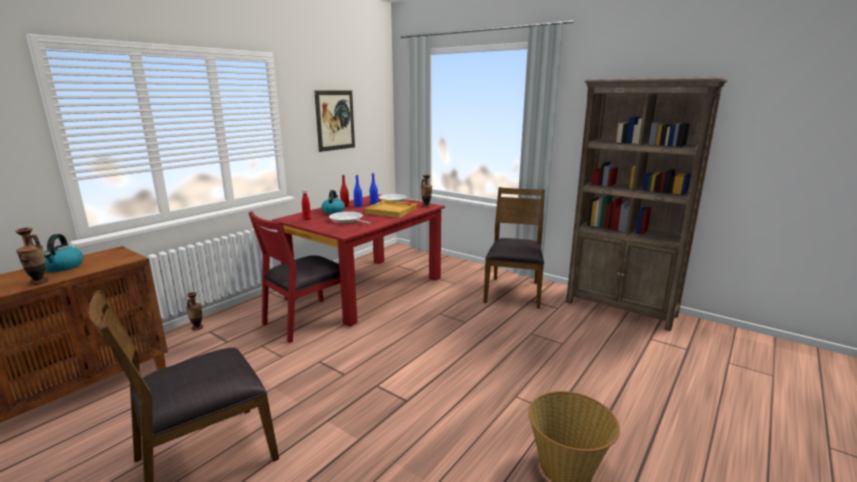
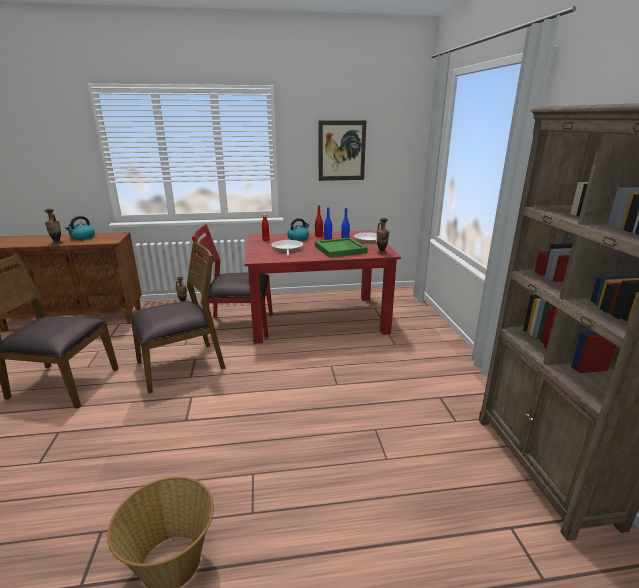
camera: 45 degrees right, 5 degrees up
(392, 211) = (340, 249): beige tray -> green tray
(513, 292) = (438, 379): brown chair -> brown chair (181, 365)

